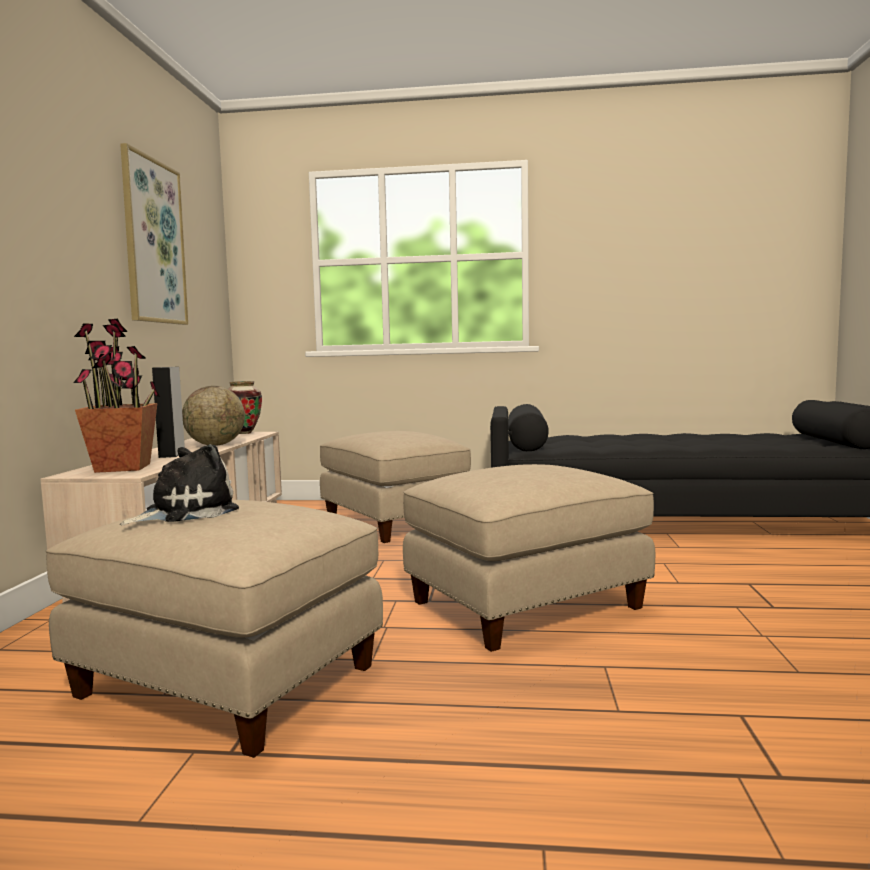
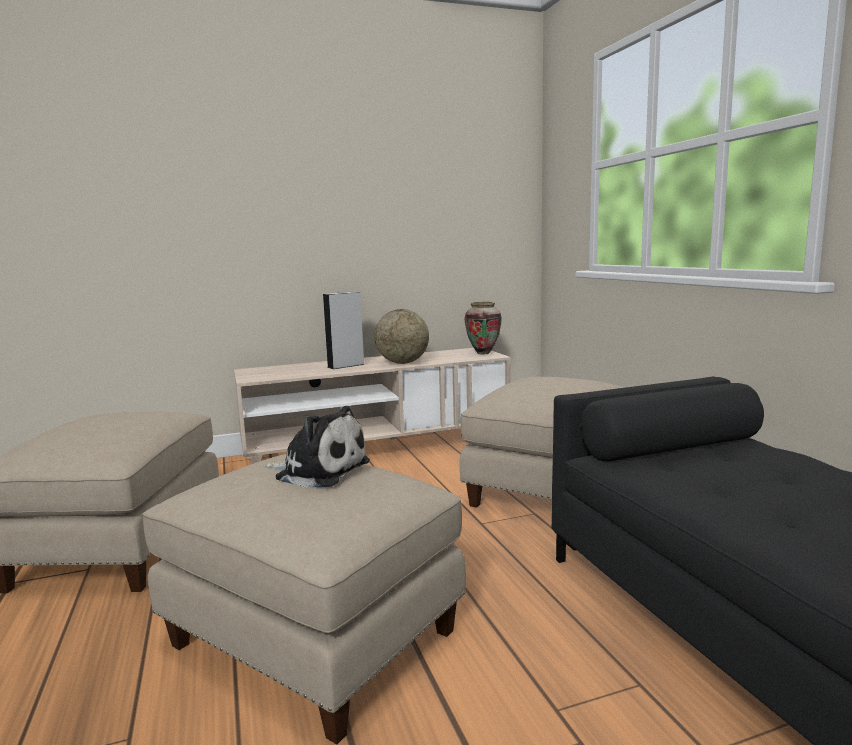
camera: 65 degrees right, 5 degrees up
(123, 468) = (276, 372): potted plant -> none
(153, 242) = (399, 176): picture -> none
(185, 512) = (102, 419): plush toy -> plush toy (319, 471)

